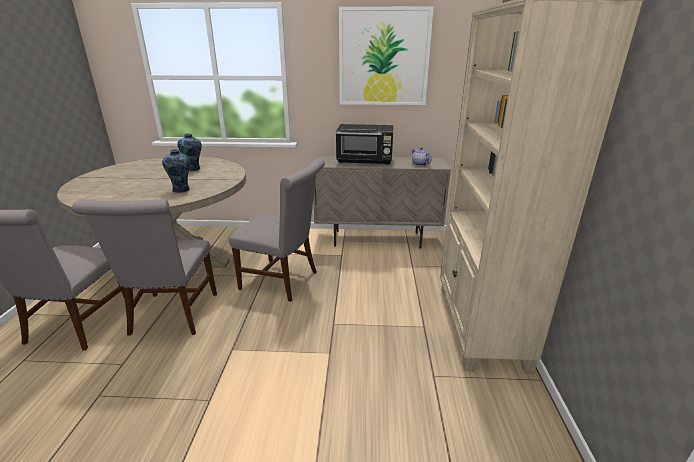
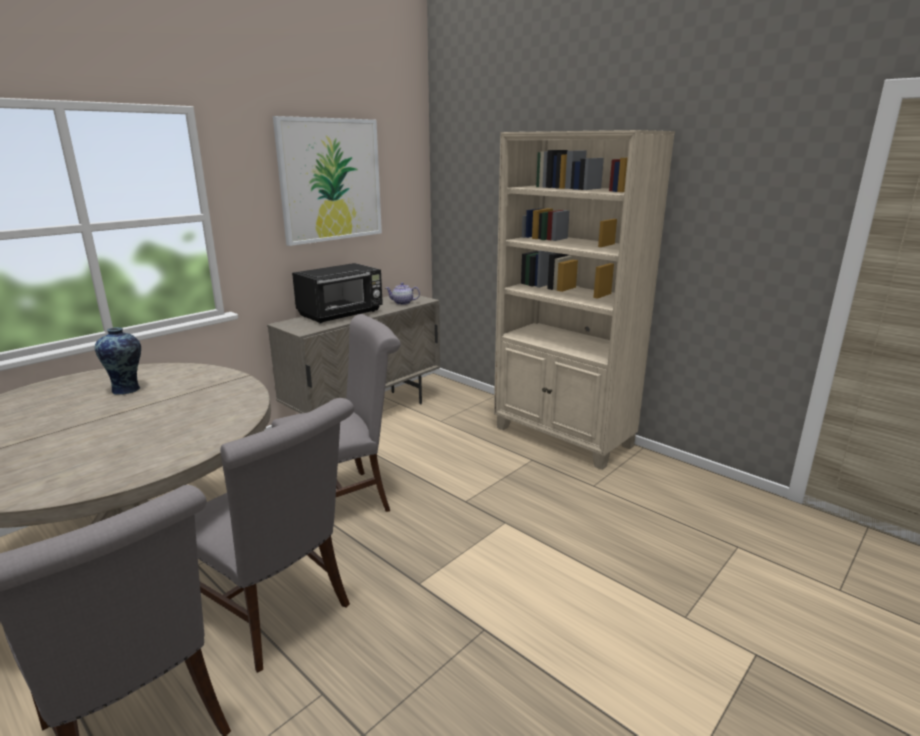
camera: 50 degrees left, 5 degrees down
(182, 190) = (201, 413): vase -> none

